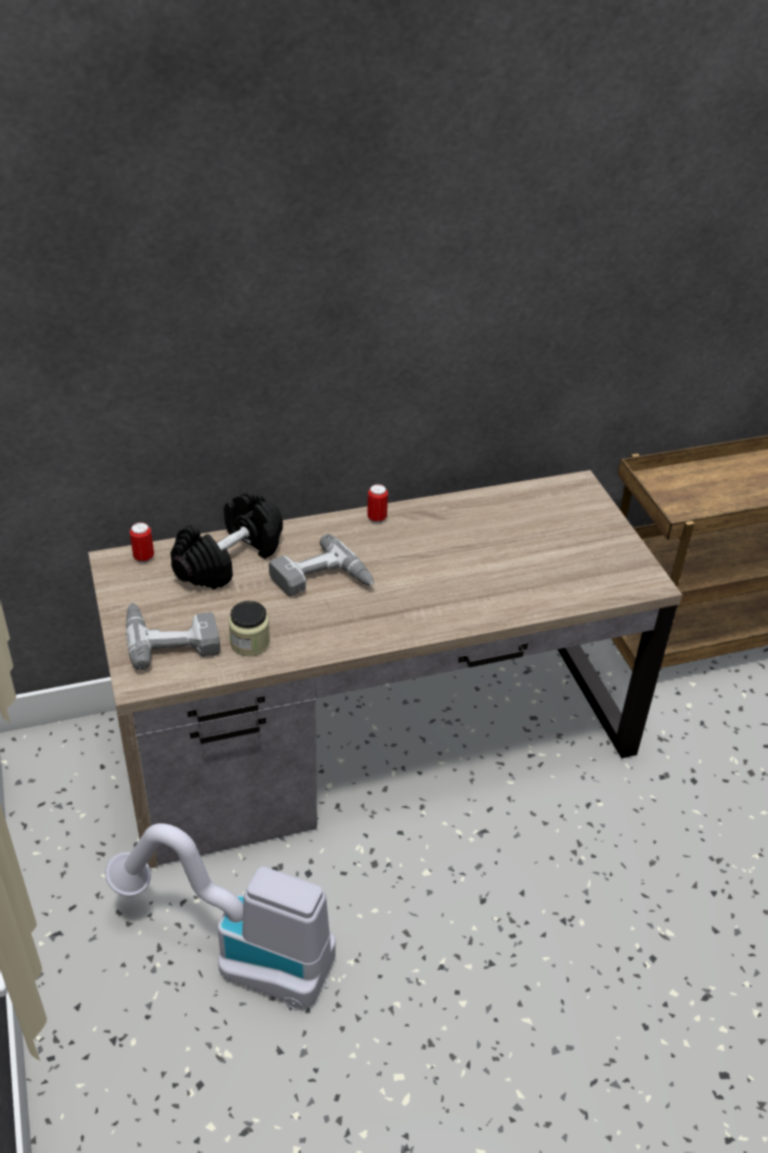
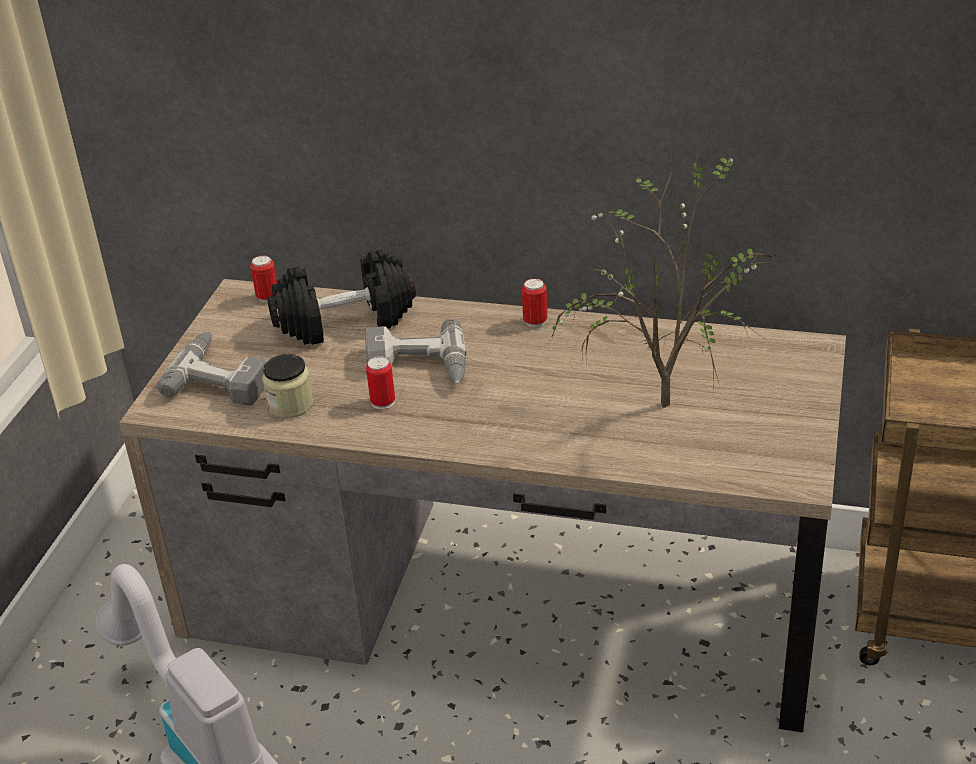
camera: 35 degrees right, 5 degrees down
(321, 617) = (383, 402): none -> can
(517, 552) = (662, 400): none -> potted plant

